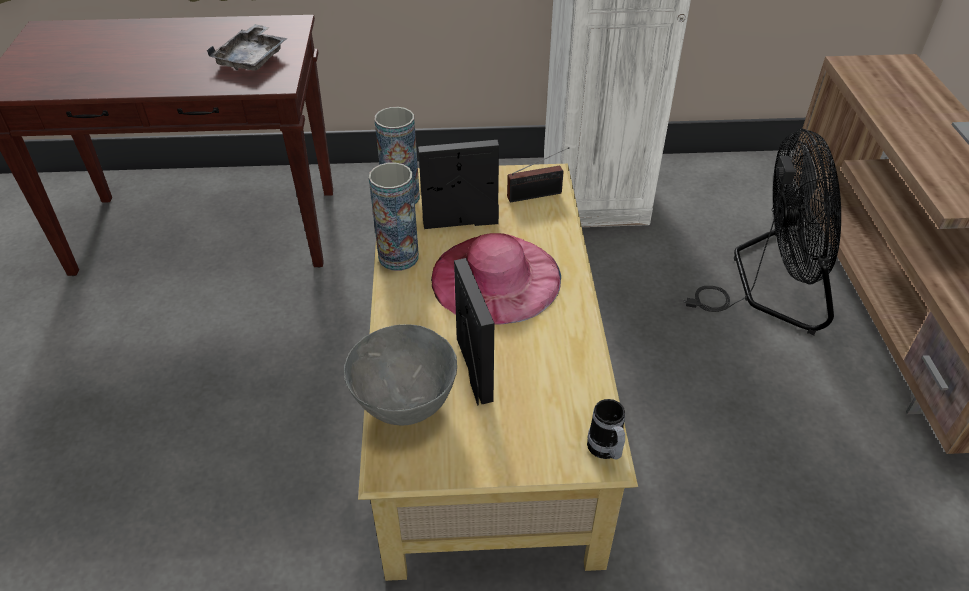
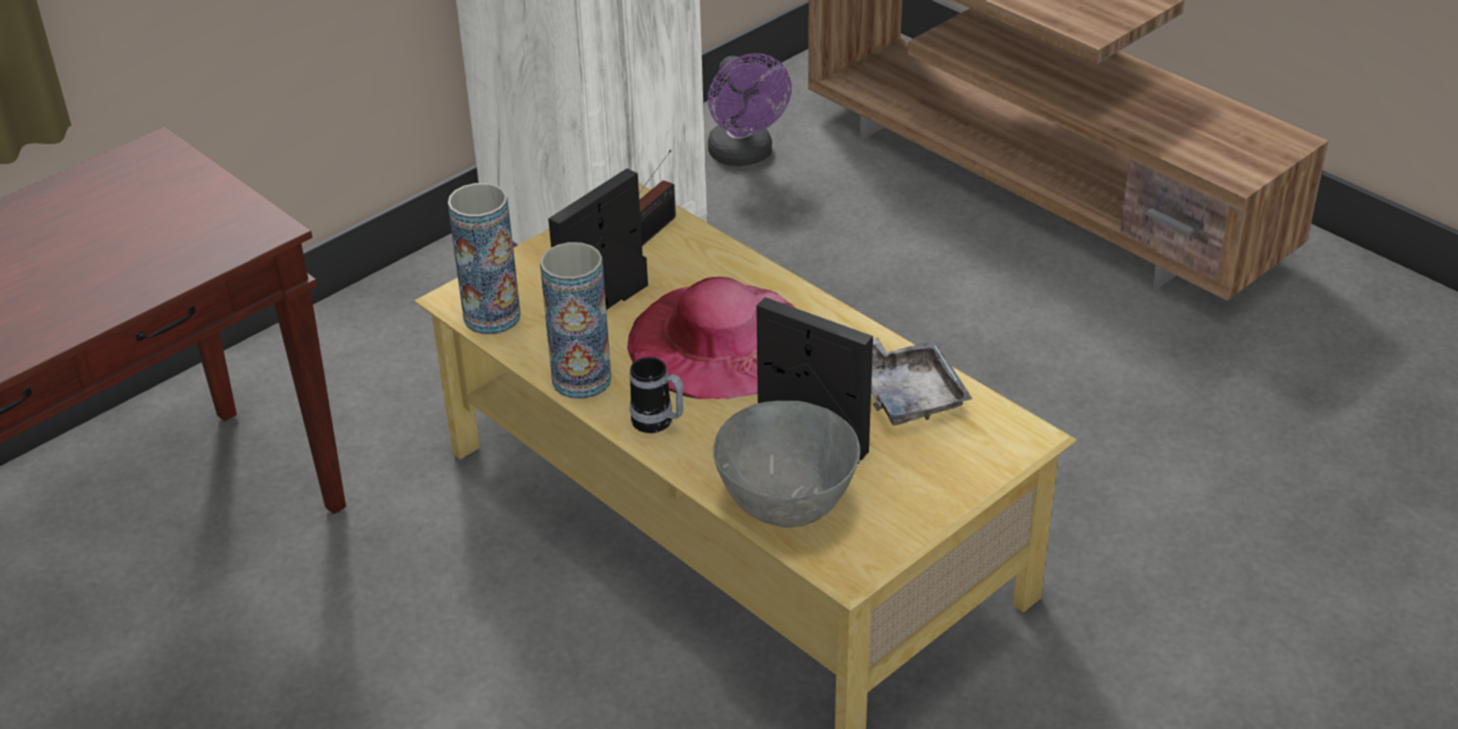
camera: 40 degrees left, 5 degrees down
(252, 58) = (176, 218): grey tray -> grey tray (907, 393)
(606, 451) = (1020, 428): mug -> mug (658, 424)
(719, 191) = (744, 156): none -> purple fan
(764, 283) = (899, 235): black fan -> none

